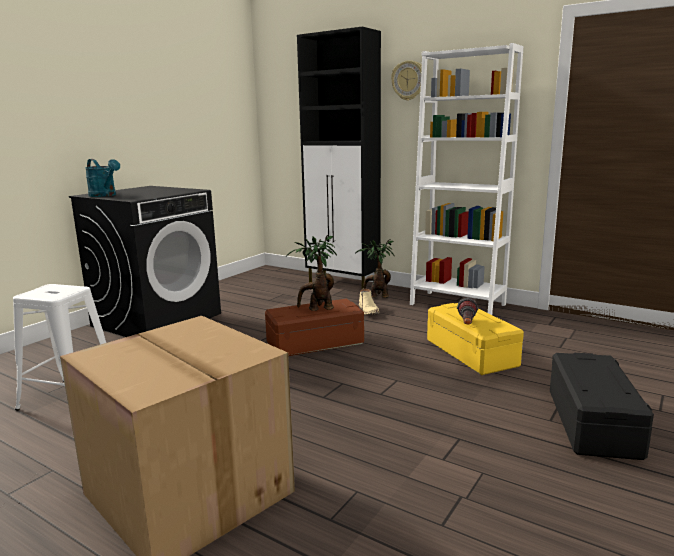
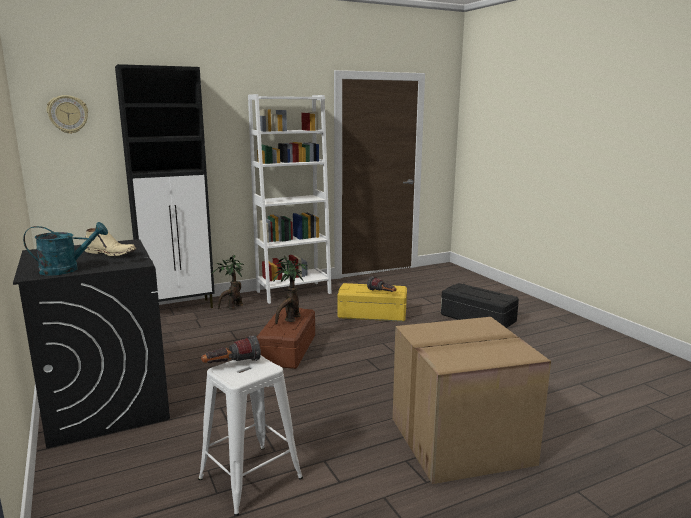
camera: 60 degrees left, 0 degrees up
(58, 287) = (231, 365): none -> flashlight
(369, 311) = (257, 317): beige boot -> beige boot (111, 253)
(408, 80) = (221, 114): wall clock -> wall clock (68, 114)

